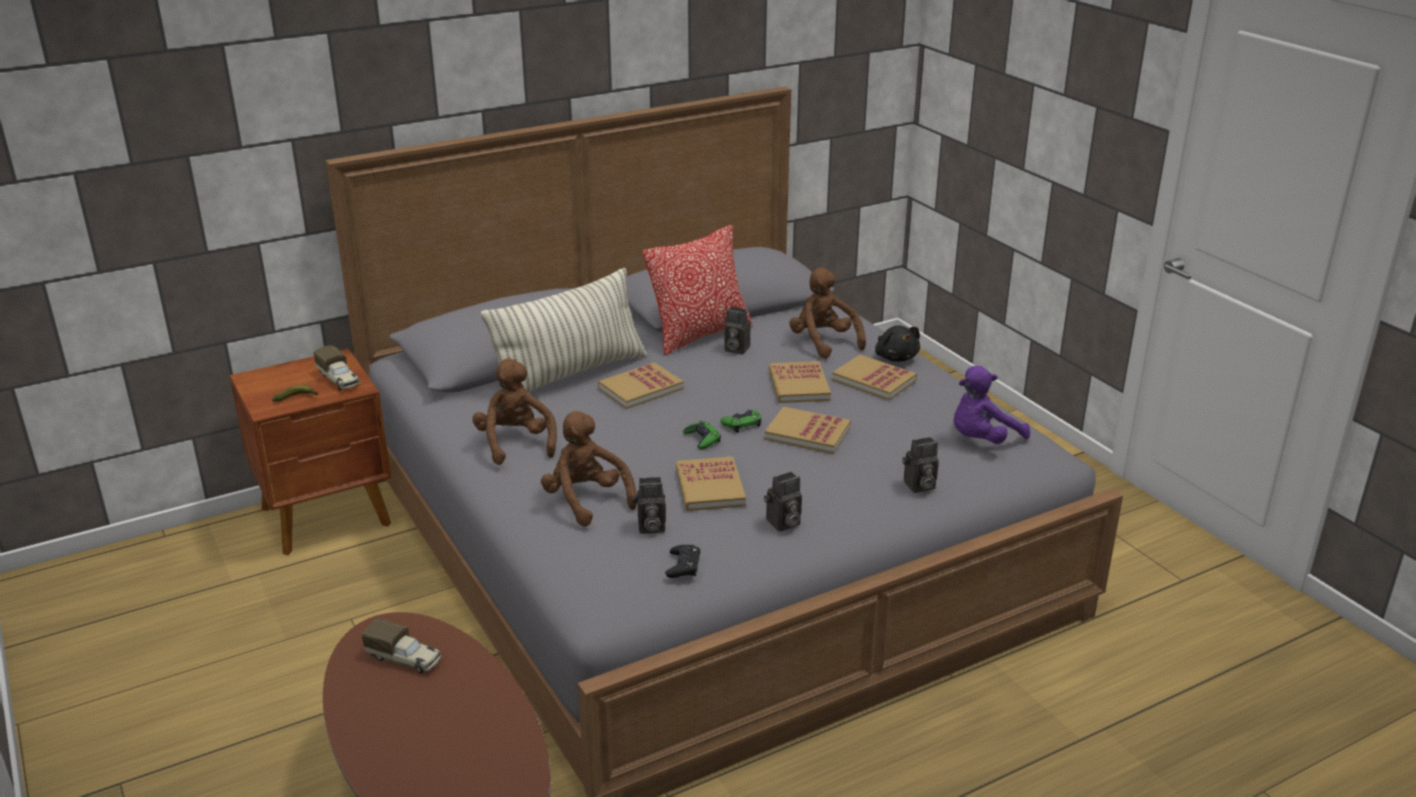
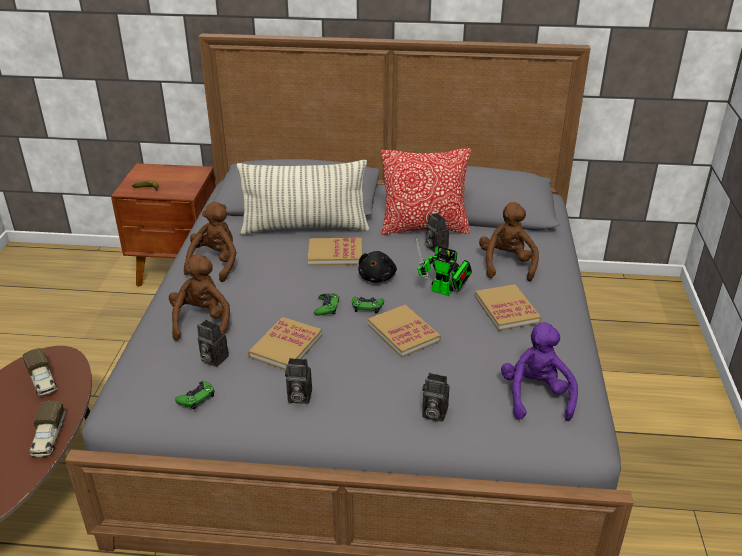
camera: 35 degrees right, 5 degrees up
(339, 380) = (182, 185): toy truck -> toy truck (48, 438)
(683, 566) = (196, 398): black game controller -> green game controller
(799, 385) = (445, 292): book -> toy robot
(896, 357) = (550, 297): black plush toy -> black plush toy (377, 277)
(982, 440) = (536, 396): purple plush toy -> purple plush toy turned 90 degrees clockwise

